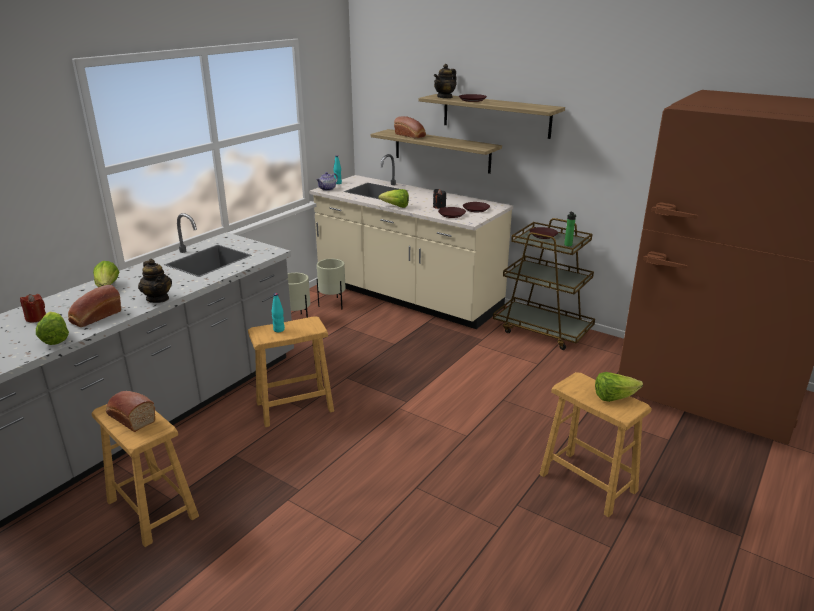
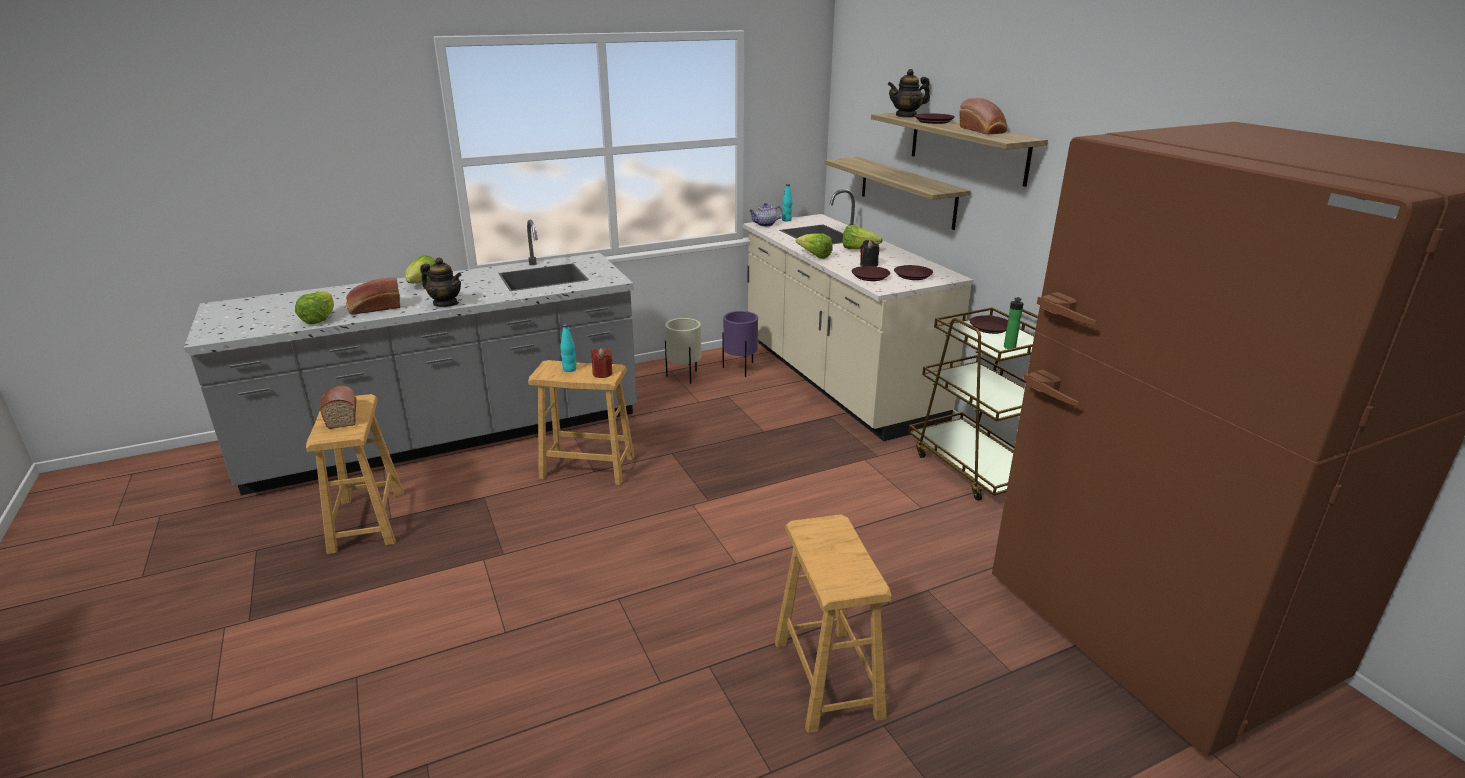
camera: 30 degrees right, 0 degrees up
(36, 318) = (333, 298): red candle -> red candle (602, 374)
(158, 298) = (446, 303): teapot -> teapot turned 60 degrees counterclockwise
(332, 304) = (740, 369): beige planter -> purple planter
(411, 135) = (869, 166): bread -> bread (983, 130)
(614, 397) = (850, 562): lettuce -> lettuce (858, 249)

